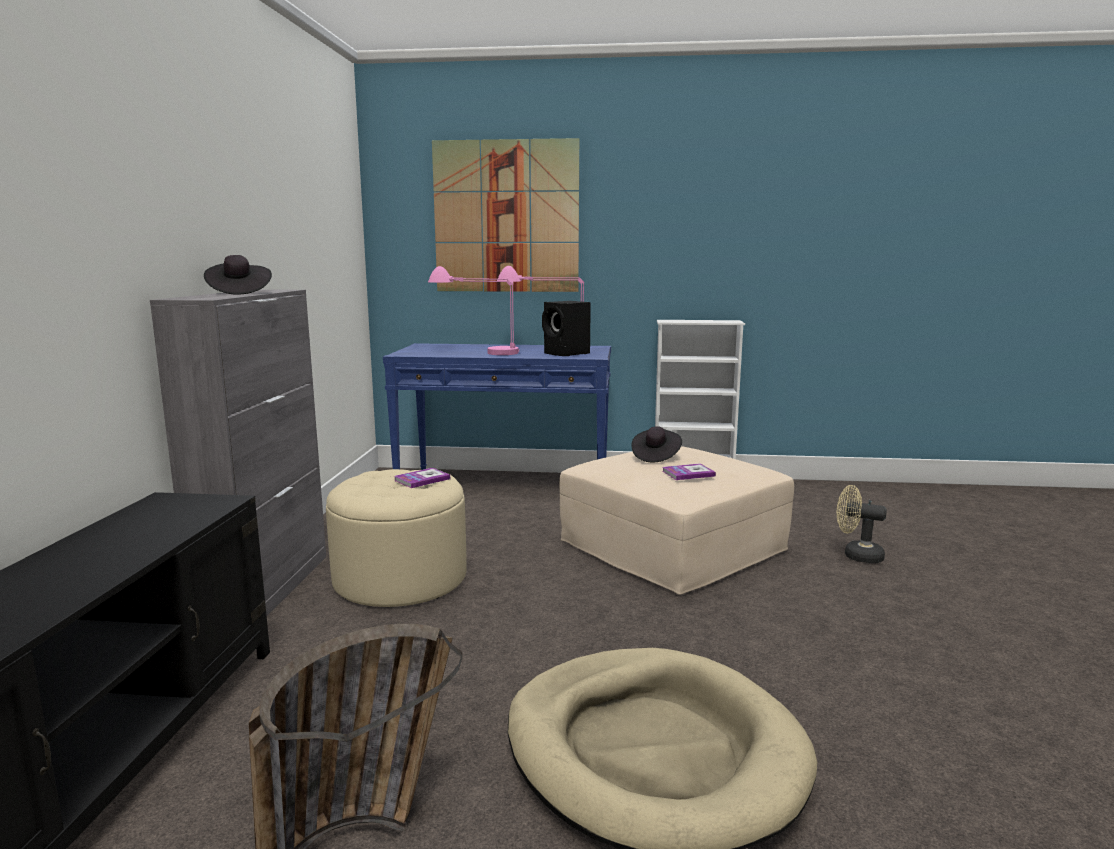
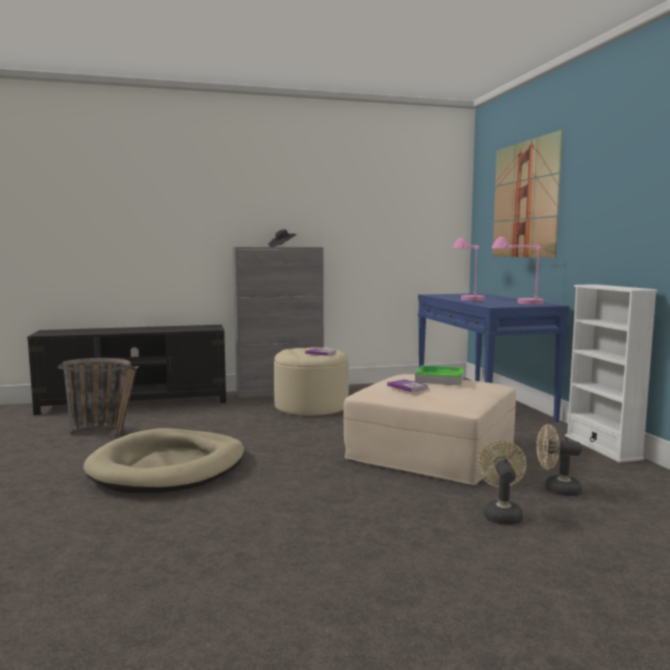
camera: 70 degrees right, 5 degrees down
(567, 353) = (497, 304): black speaker -> none
(655, 456) = (439, 379): black hat -> tray
(798, 522) = (556, 489): none -> beige fan

